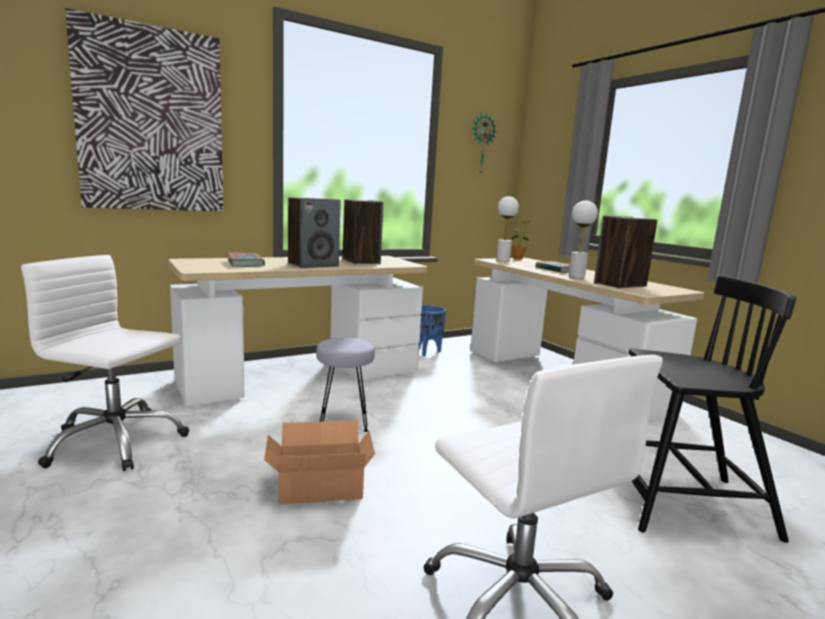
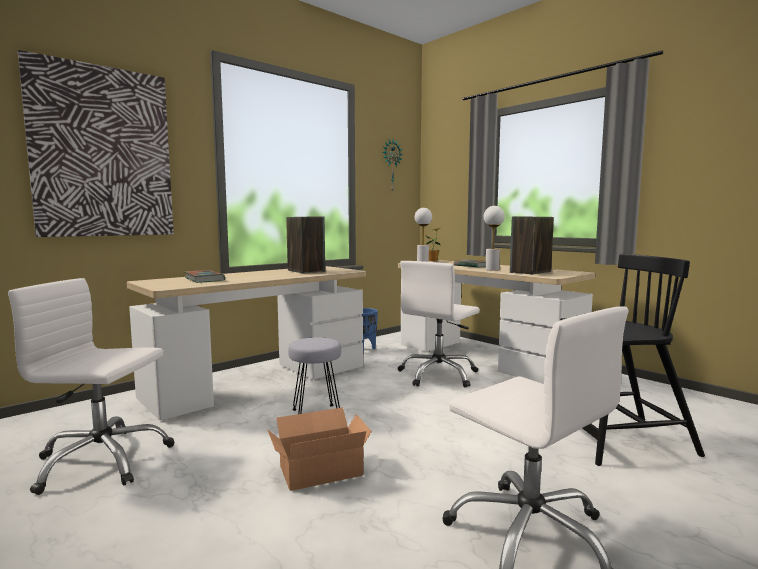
camera: 10 degrees left, 5 degrees down
(313, 265) = (267, 276): speaker -> none
(498, 392) = (438, 375): none -> white office chair

